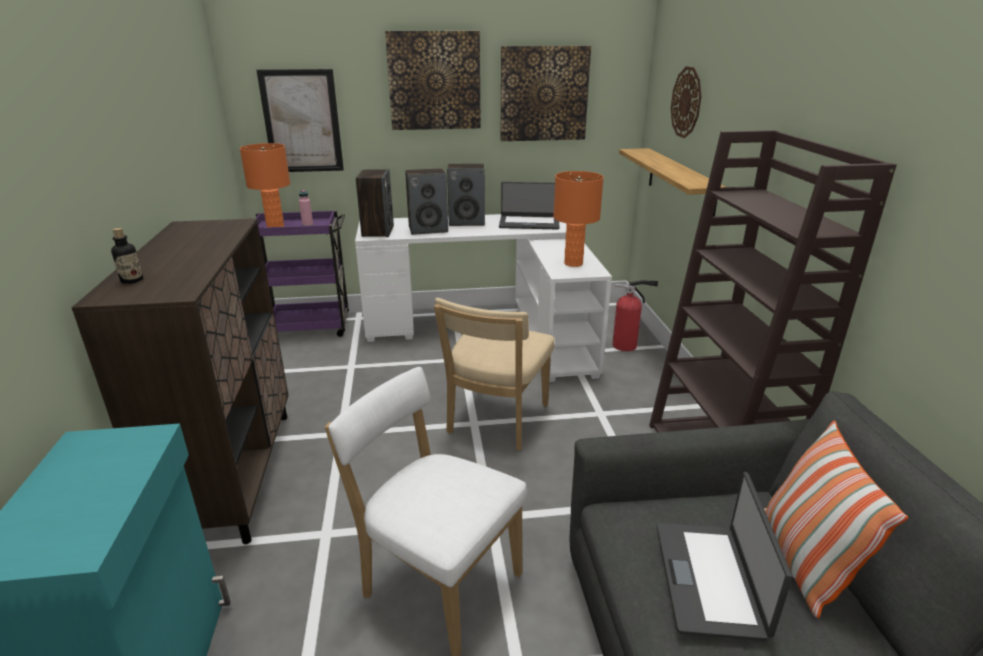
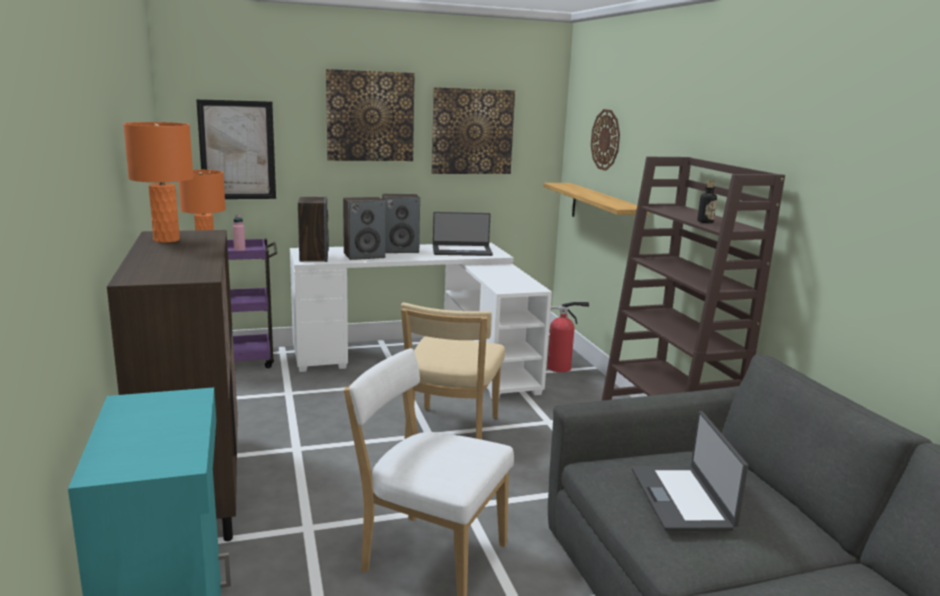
camera: 10 degrees left, 10 degrees down
(132, 280) = (147, 269): bottle -> bottle (705, 222)
(573, 263) = (513, 282): orange table lamp -> orange table lamp (166, 240)
(803, 562) = (751, 484): pillow -> none

